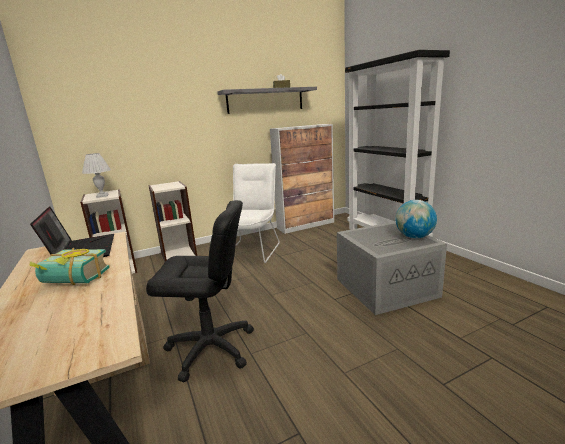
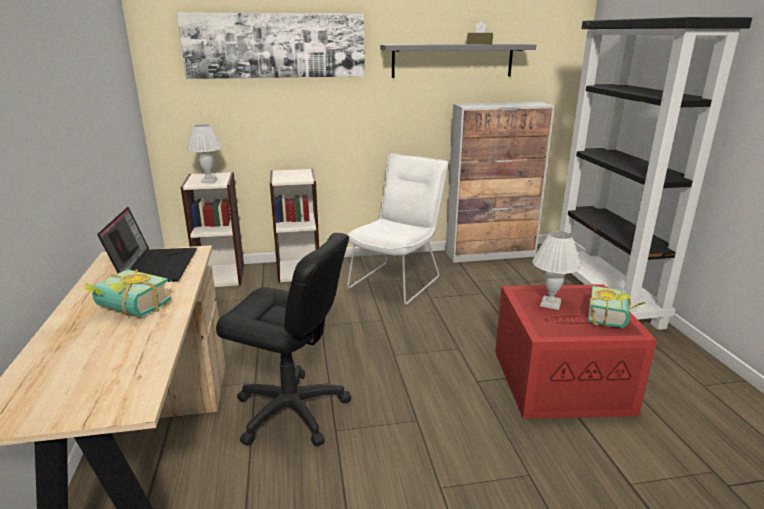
camera: 15 degrees right, 5 degrees up
(142, 94) = (275, 46): none -> picture
(372, 236) = (550, 303): none -> white table lamp
(386, 287) = (561, 380): grey storage box -> red storage box
(414, 237) = (612, 318): globe -> book

